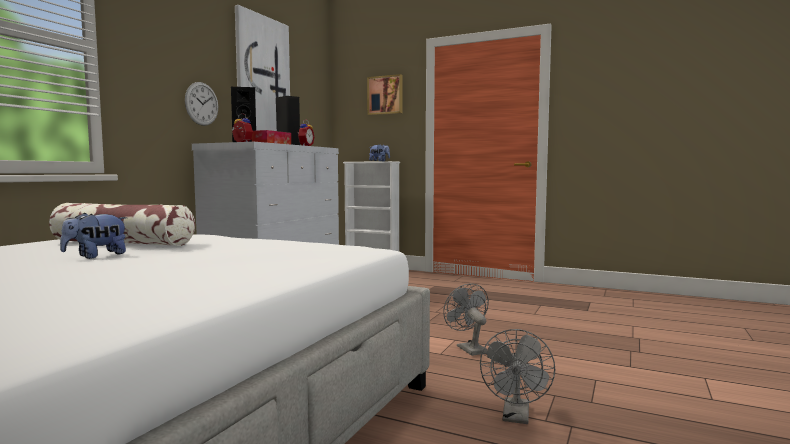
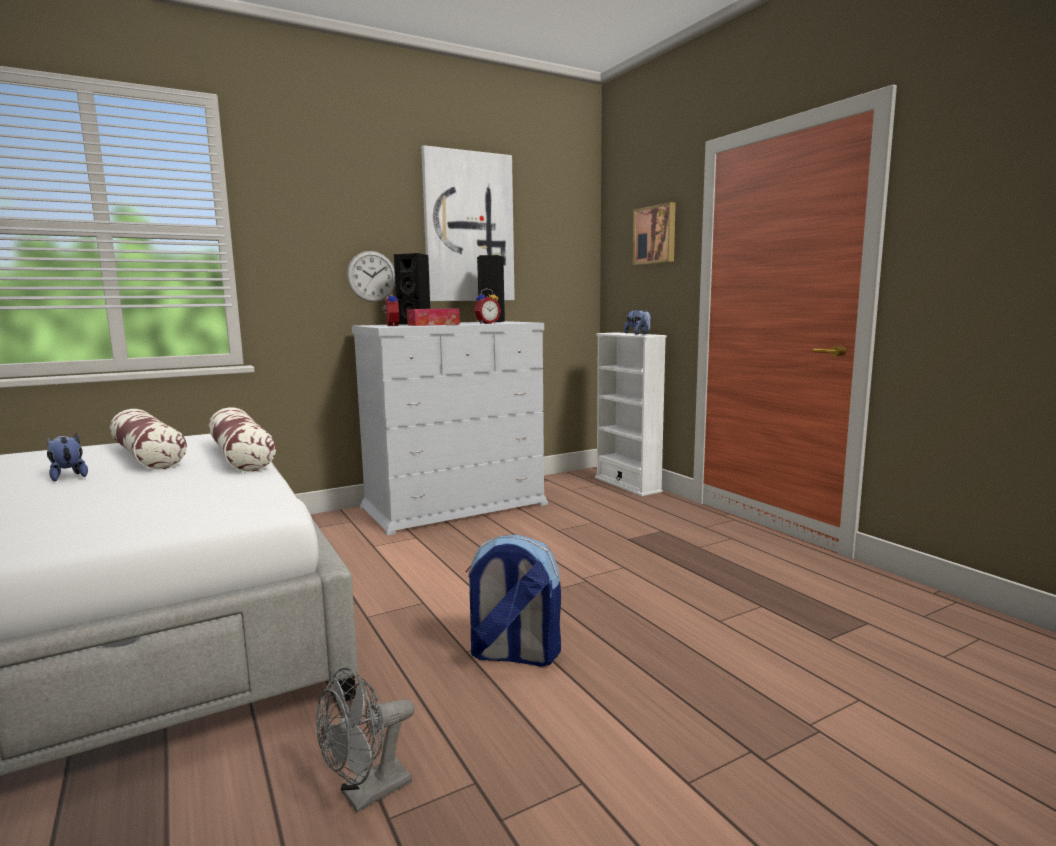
camera: 35 degrees right, 5 degrees up
(96, 256) = (68, 476): plush toy -> plush toy turned 60 degrees clockwise
(222, 236) = (241, 456): none -> pillow
(468, 348) = (513, 655): grey fan -> backpack

